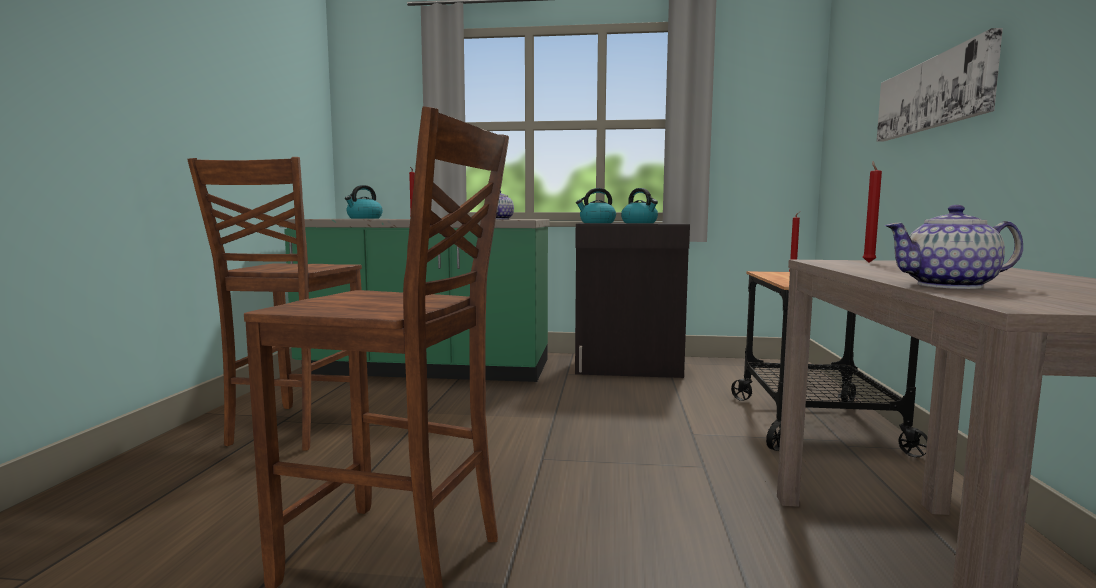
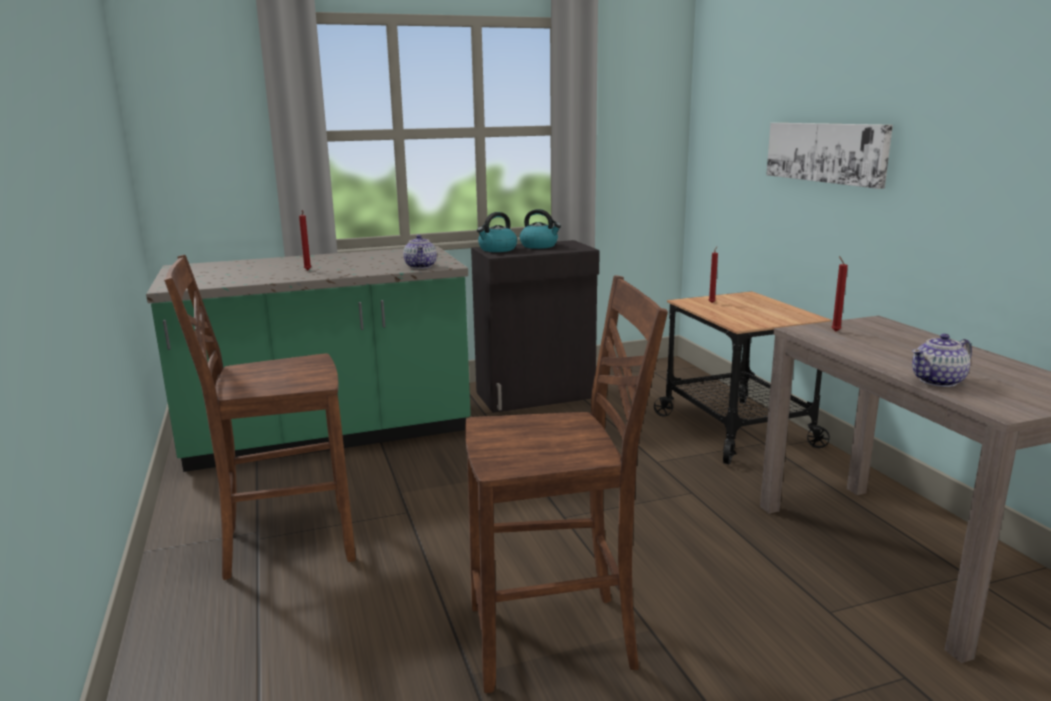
camera: 25 degrees left, 10 degrees up
(295, 428) = (285, 543): brown chair -> brown chair turned 90 degrees clockwise
(364, 218) = (216, 266): kettle -> none

